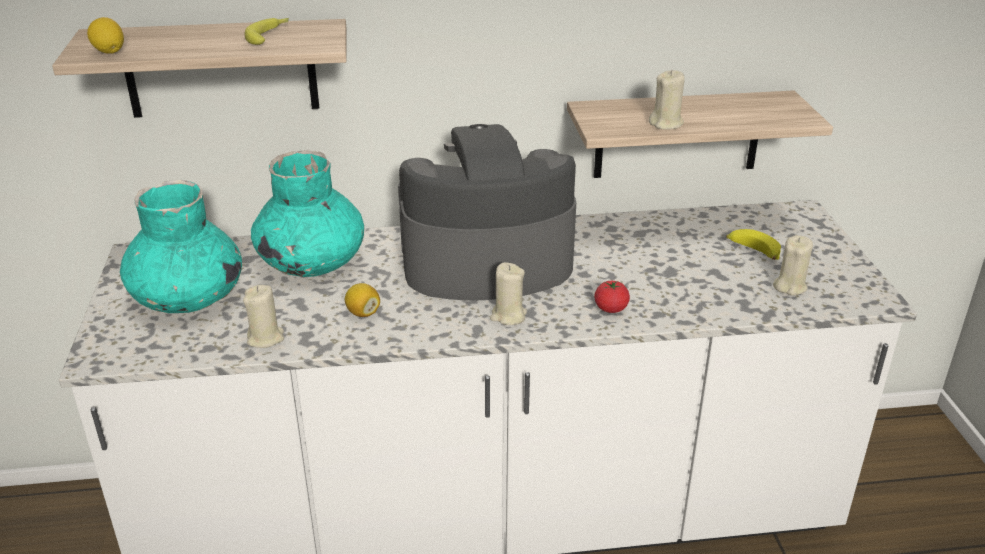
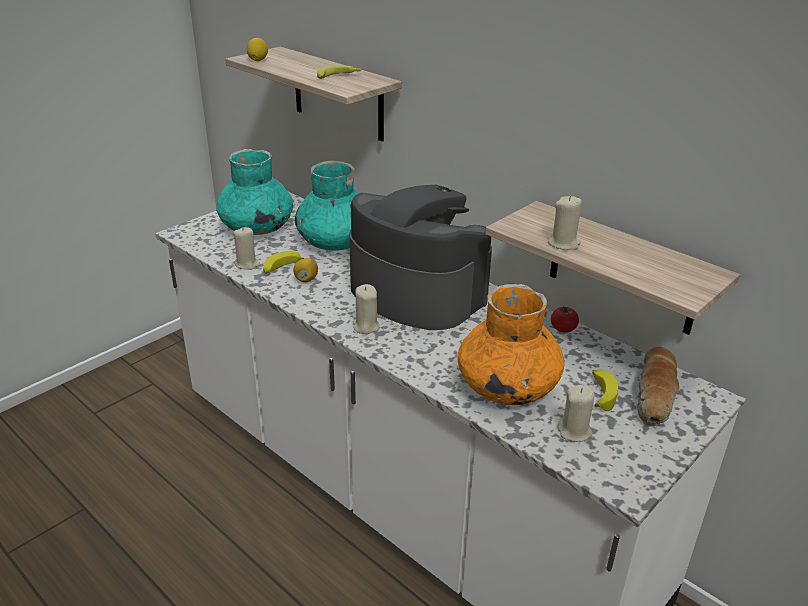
camera: 50 degrees right, 0 degrees up
(313, 319) = (281, 268): none -> banana
(611, 308) = (427, 361): tomato -> tomato (563, 329)
(696, 287) = (506, 386): none -> orange vase
(778, 230) = (656, 395): none -> bread

